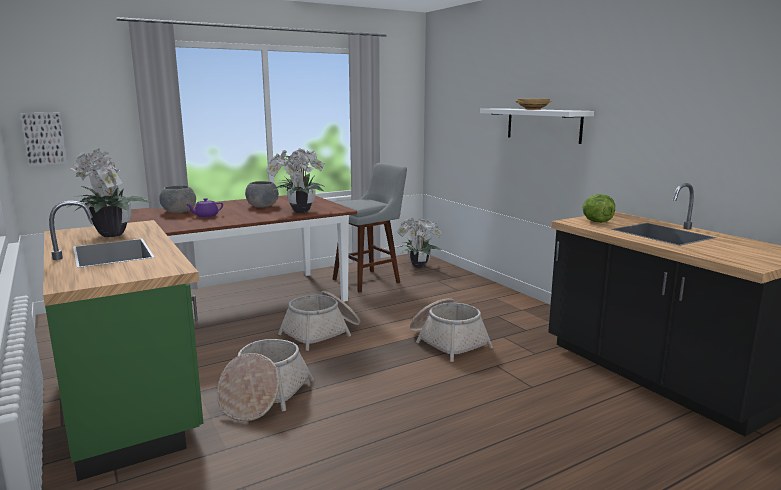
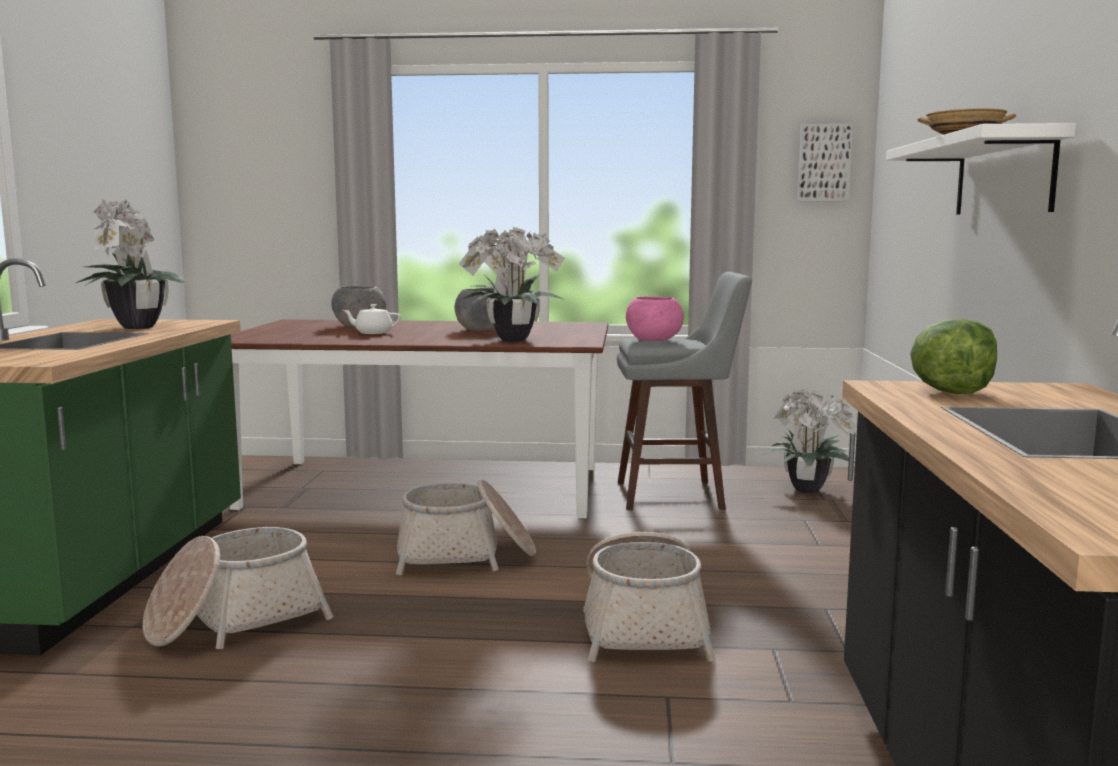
camera: 35 degrees right, 5 degrees down
(44, 138) = (223, 210): picture -> picture (824, 163)
(206, 216) = (373, 333): purple teapot -> white teapot
(357, 202) = (654, 340): none -> pink bowl

